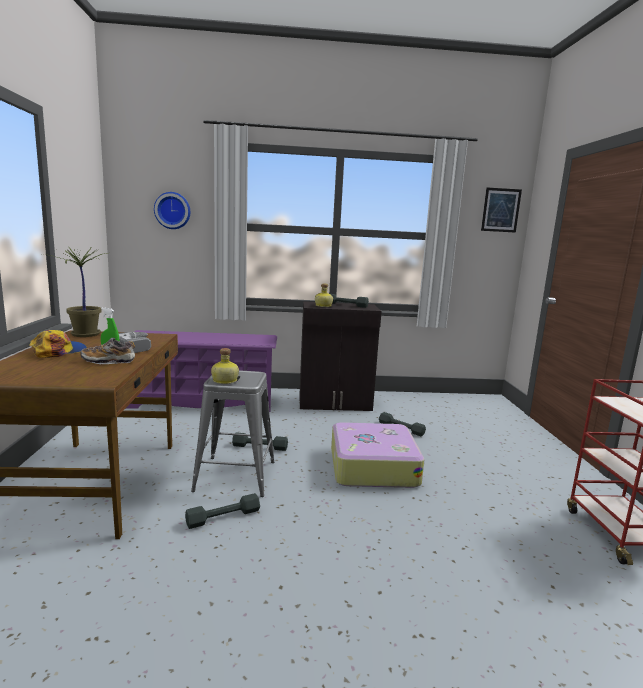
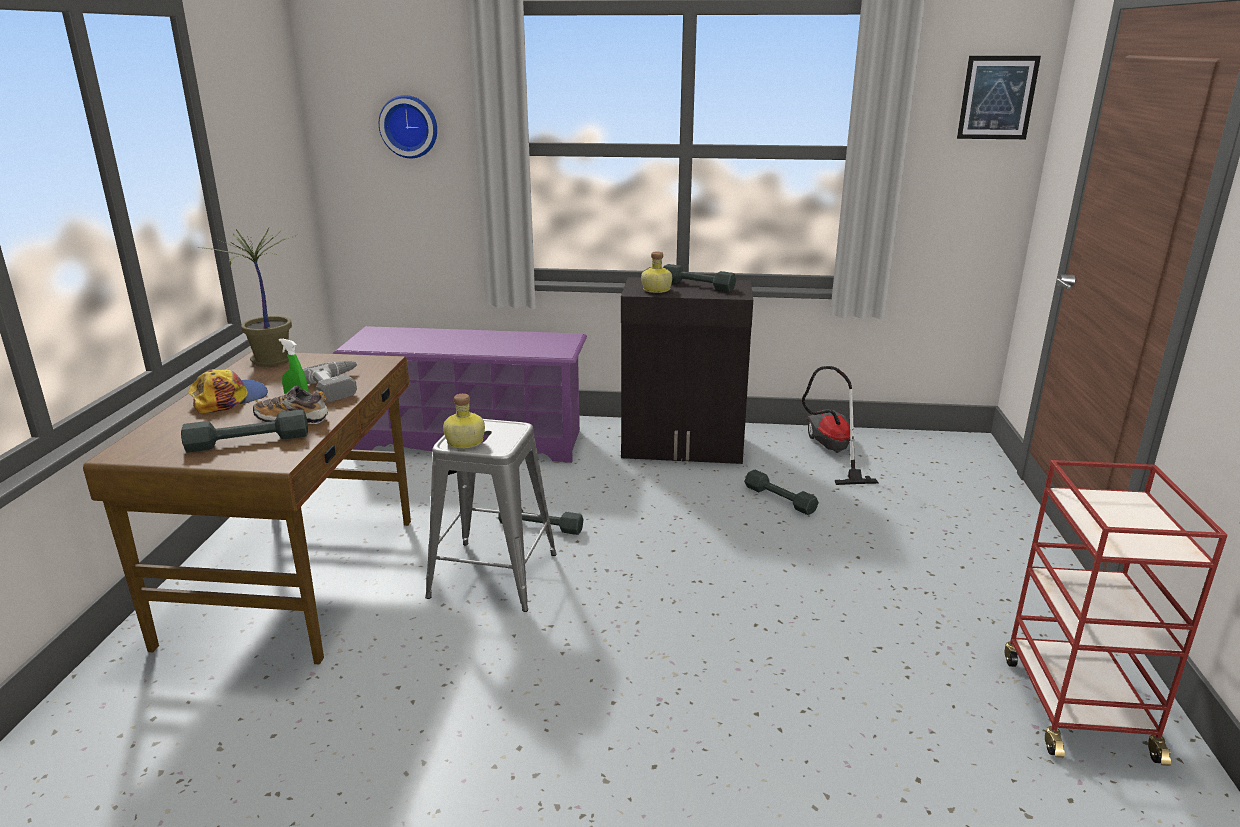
camera: 10 degrees right, 10 degrees up
(223, 517) = (463, 640): grey dumbbell -> grey dumbbell (248, 441)
(372, 466) = (707, 567): suitcase -> none
(420, 404) = (831, 452): none -> vacuum cleaner

